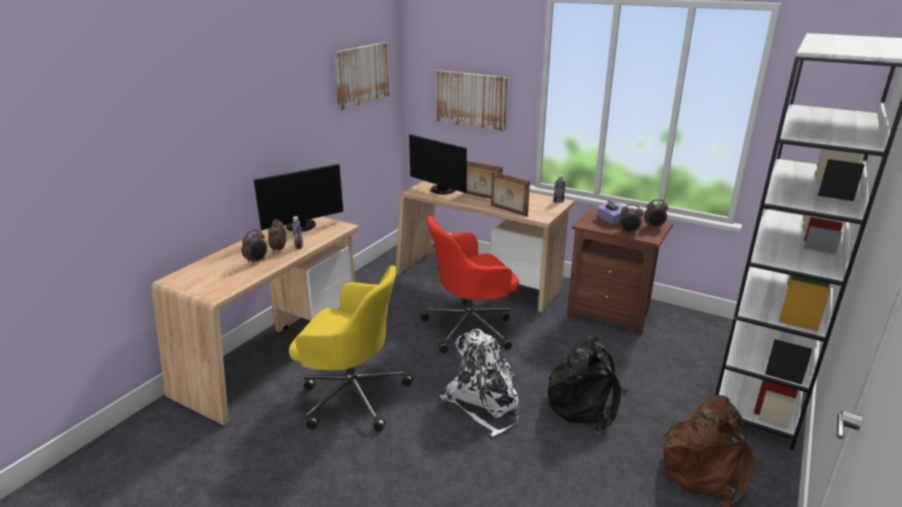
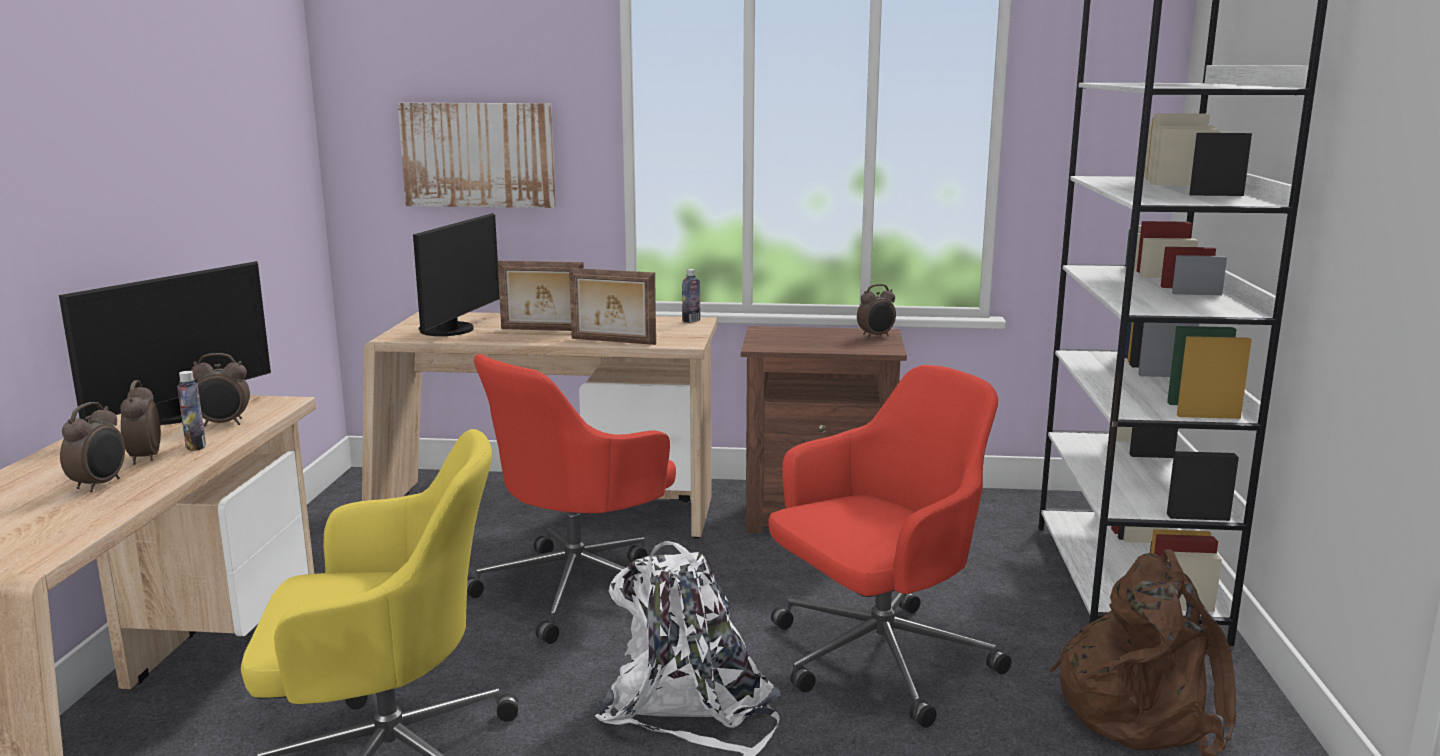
camera: 25 degrees left, 10 degrees down
(362, 74) = (247, 103): picture -> none
(441, 190) = (452, 330): monitor -> monitor turned 90 degrees counterclockwise
(585, 403) = (876, 660): black backpack -> red office chair
(610, 220) = (798, 337): purple tissue box -> none
(628, 232) = (844, 347): alarm clock -> alarm clock (224, 424)

